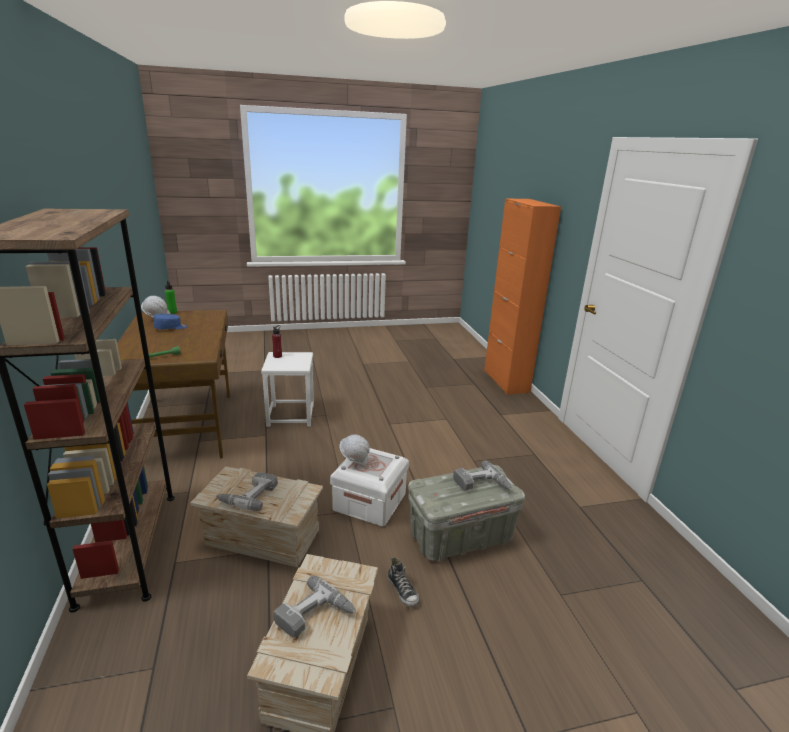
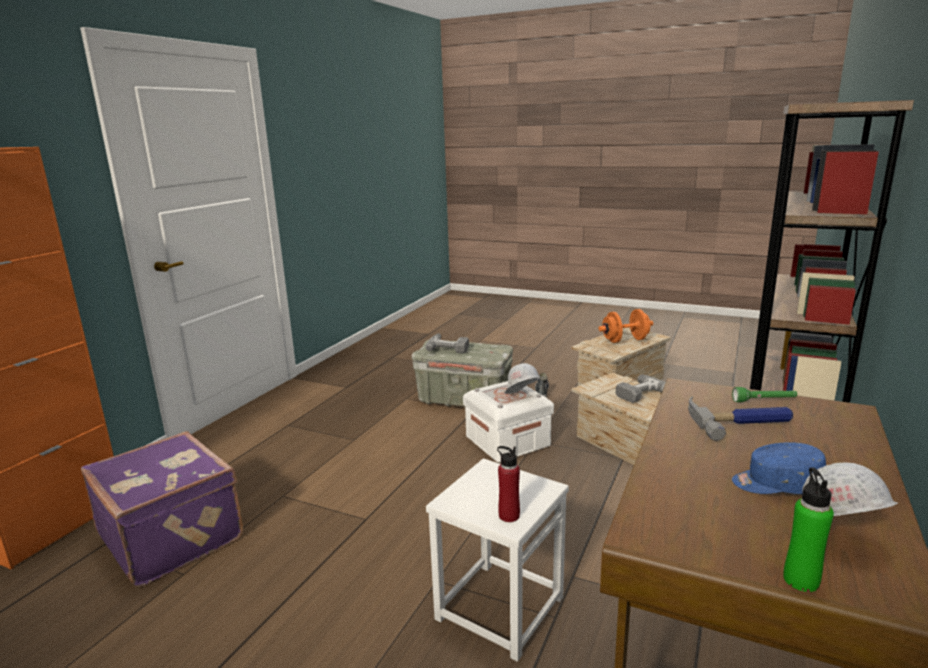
camera: 140 degrees left, 5 degrees down
(179, 345) = (740, 421): none -> hammer
(315, 616) = (625, 340): power drill -> orange dumbbell
(456, 393) = (174, 536): none -> purple suitcase

